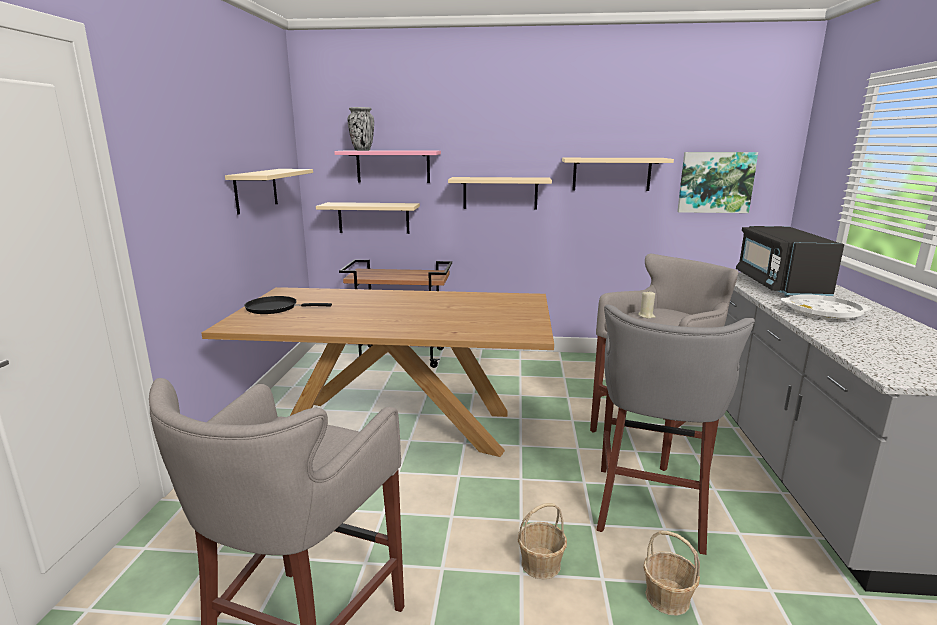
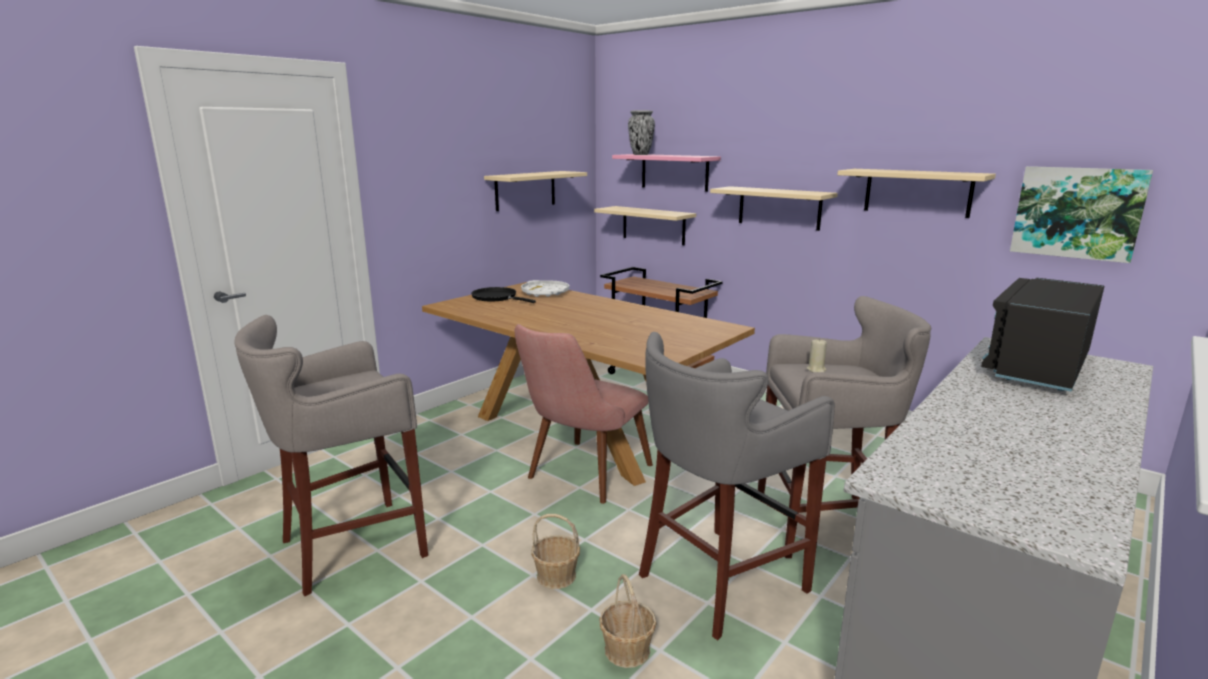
camera: 35 degrees right, 0 degrees up
(449, 466) = (581, 477): none -> pink chair
(823, 313) = (1002, 406): white tray -> white tray (545, 293)

